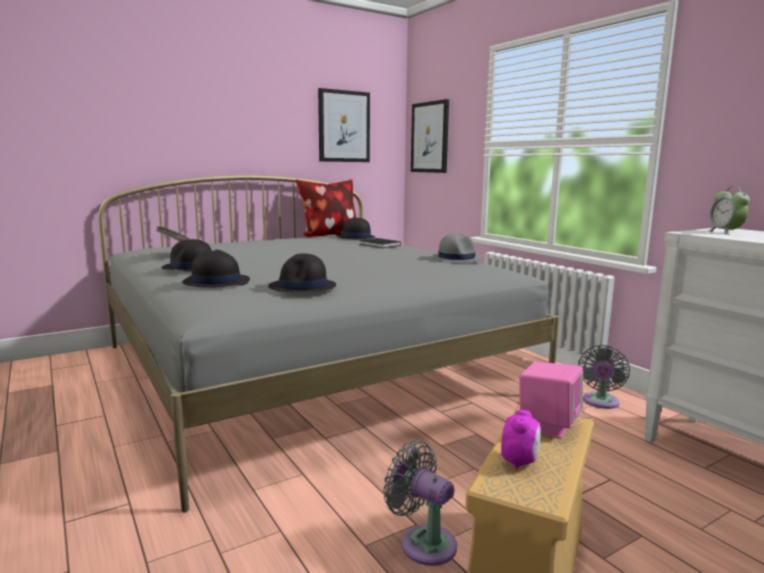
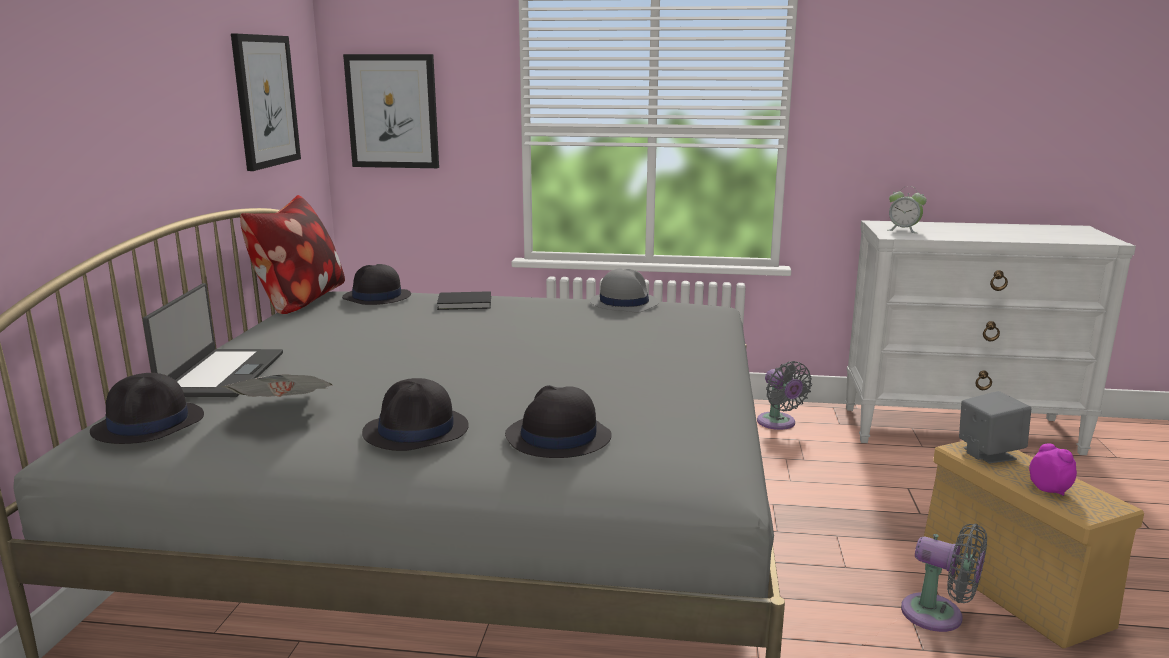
camera: 50 degrees left, 5 degrees up
(216, 243) = (221, 374): none -> laptop
(303, 287) = (670, 401): black hat -> black hat (150, 424)
(423, 542) = (938, 616): grey fan -> grey fan turned 135 degrees counterclockwise
(548, 425) = (988, 453): pink speaker -> grey speaker

